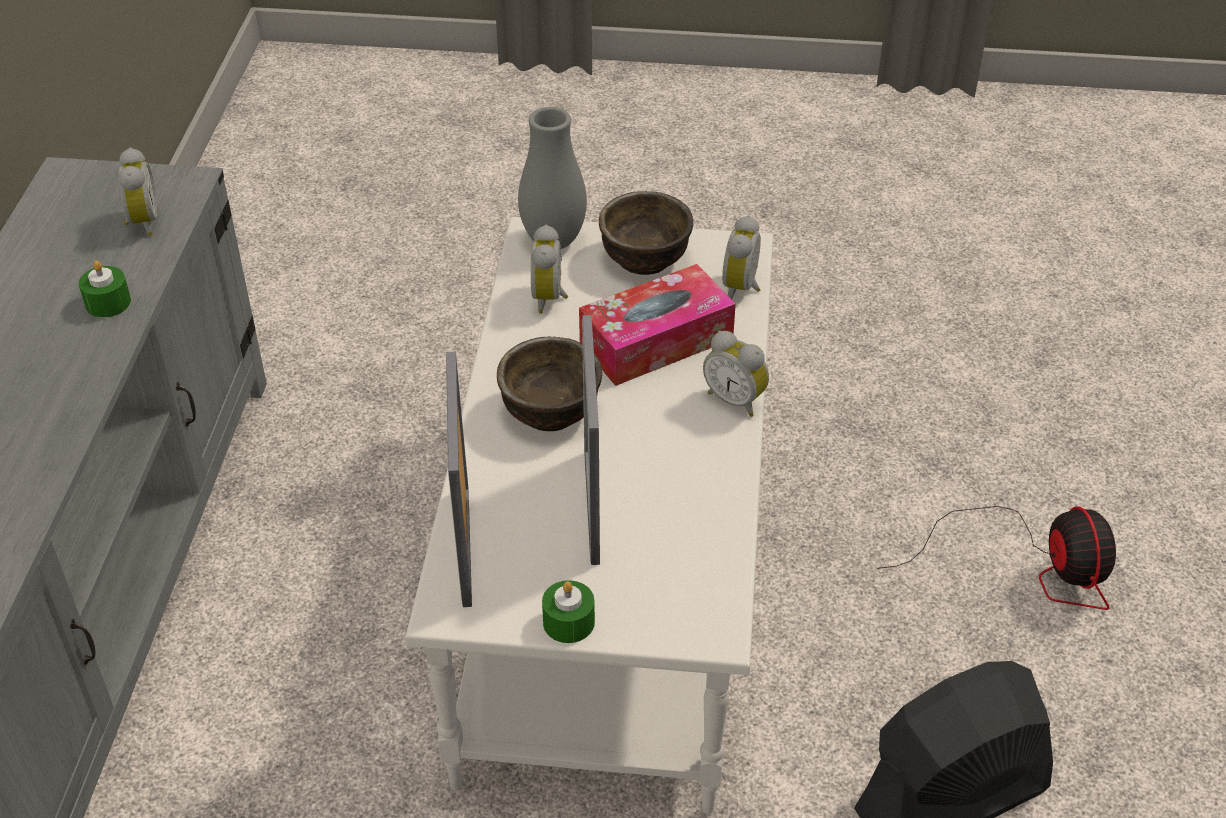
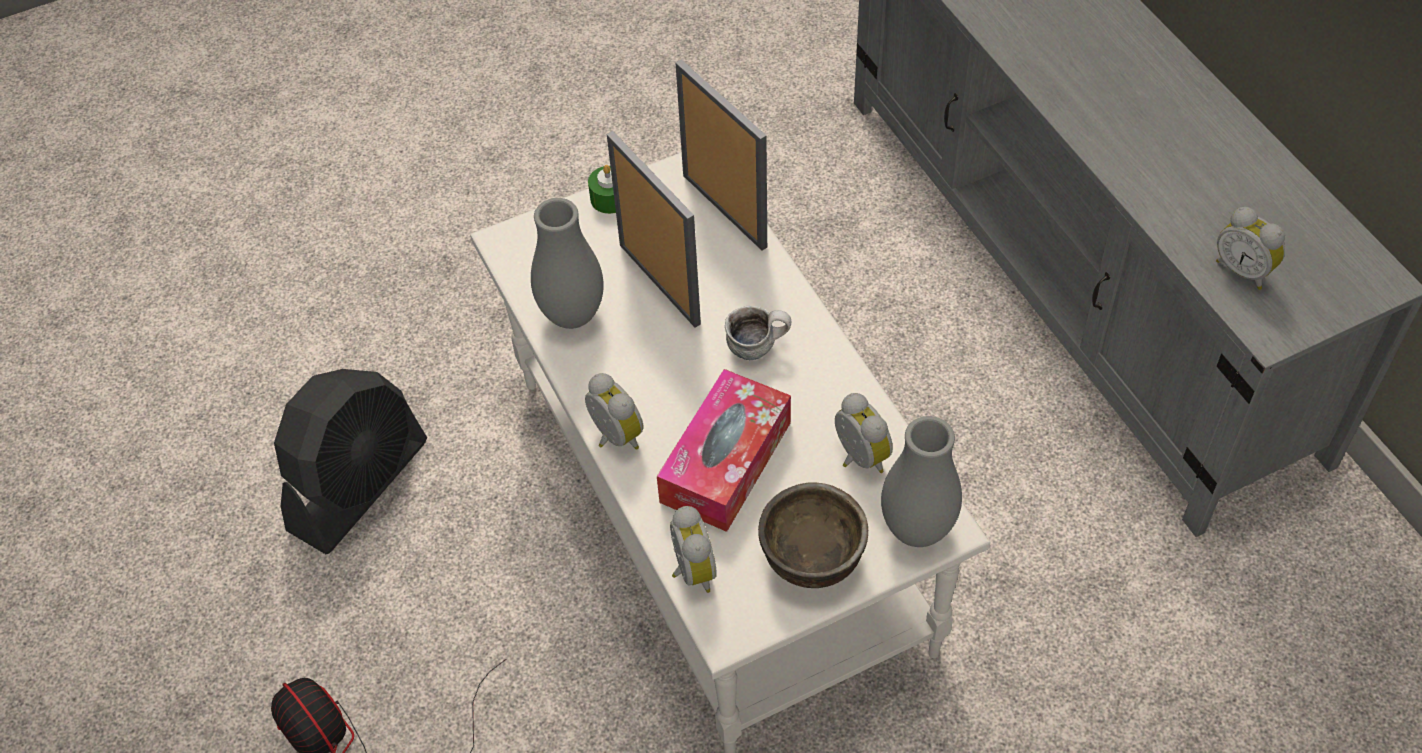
camera: 150 degrees right, 10 degrees up
(108, 302) = (1160, 188): green candle -> none
(550, 410) = (758, 345): brown bowl -> mug
(699, 519) = (572, 315): none -> grey vase
(736, 399) = (613, 437): alarm clock -> alarm clock turned 45 degrees clockwise

